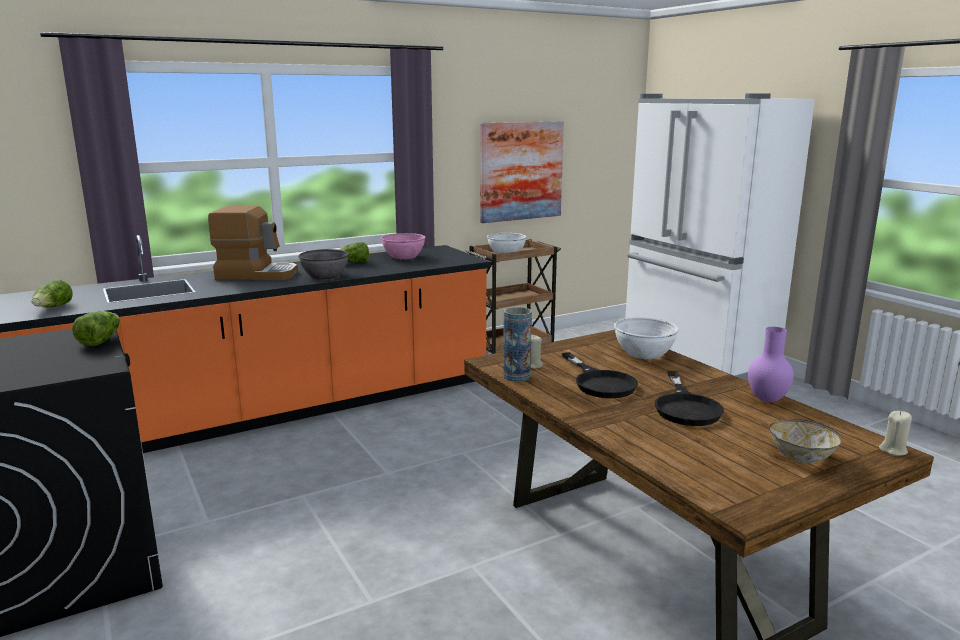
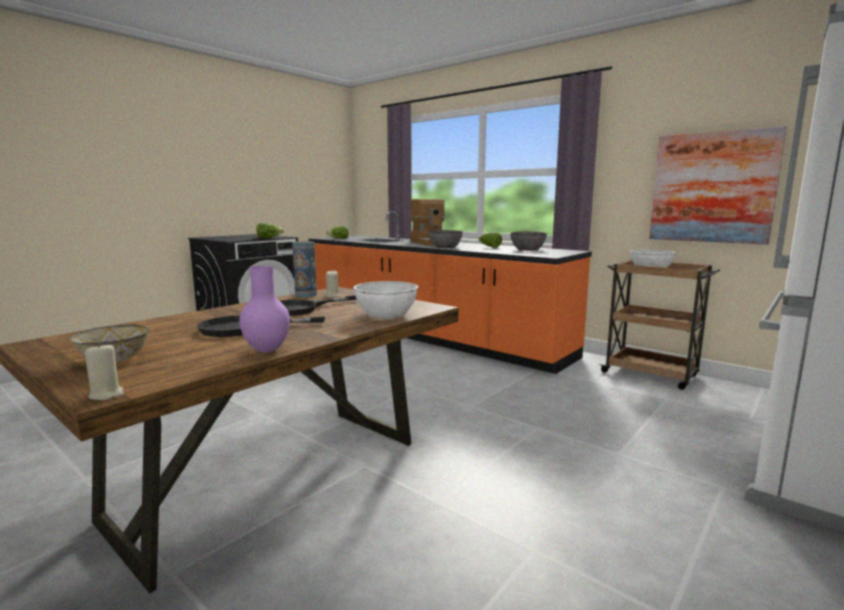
camera: 70 degrees right, 5 degrees down
(403, 257) = (527, 249): pink bowl -> grey bowl

